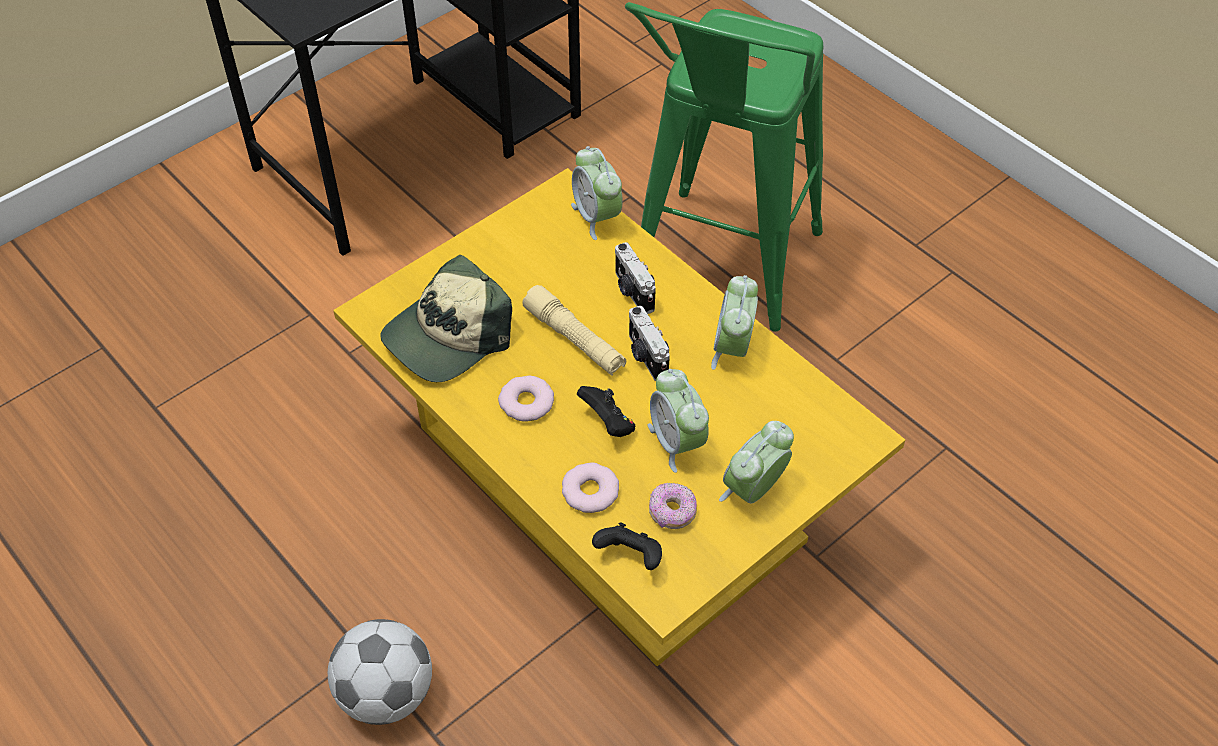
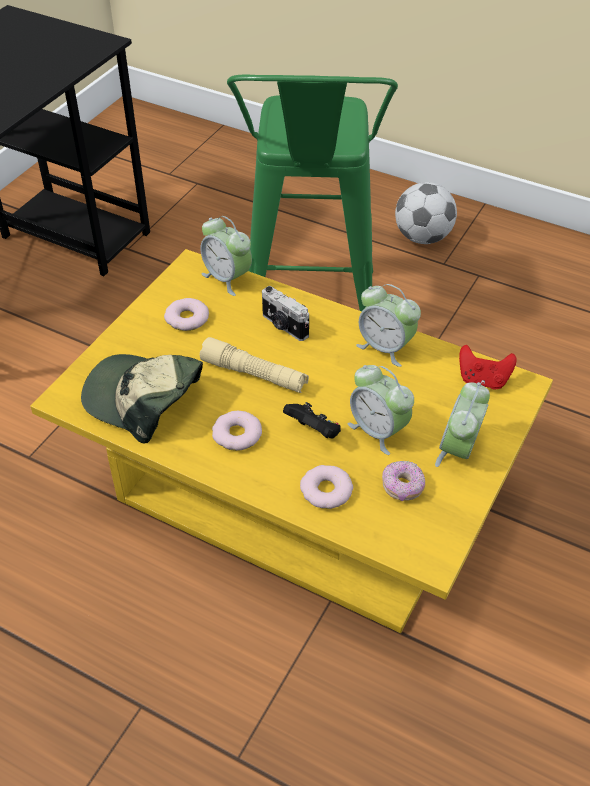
camera: 20 degrees left, 5 degrees down
(386, 694) = (179, 736): football -> football (423, 237)
(448, 336) = (143, 400): cap -> cap turned 90 degrees clockwise
(532, 254) = (187, 318): none -> donut
(630, 557) = (386, 533): black game controller -> none
(646, 356) = (319, 372): camera -> none
(732, 348) = (385, 347): alarm clock -> alarm clock turned 45 degrees counterclockwise
(823, 417) = (483, 380): none -> red game controller

